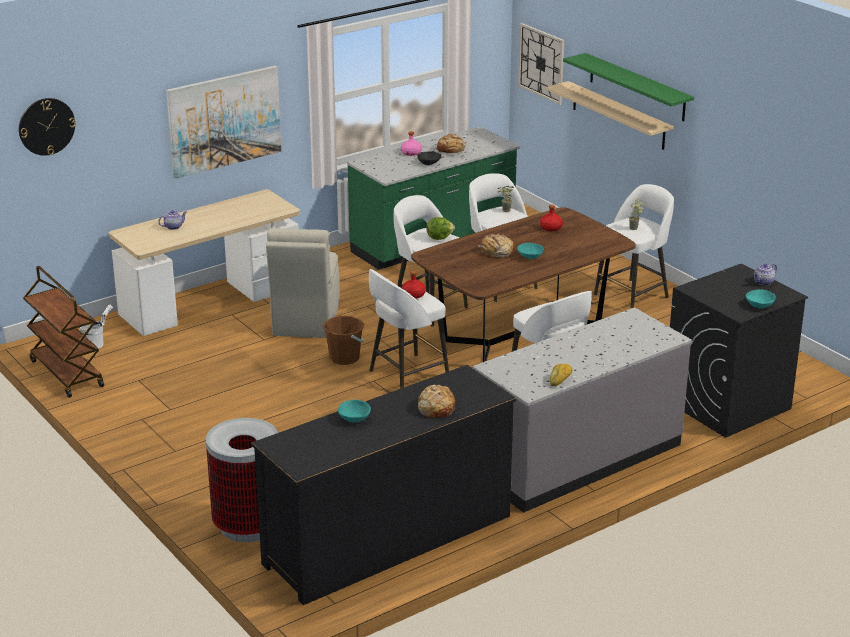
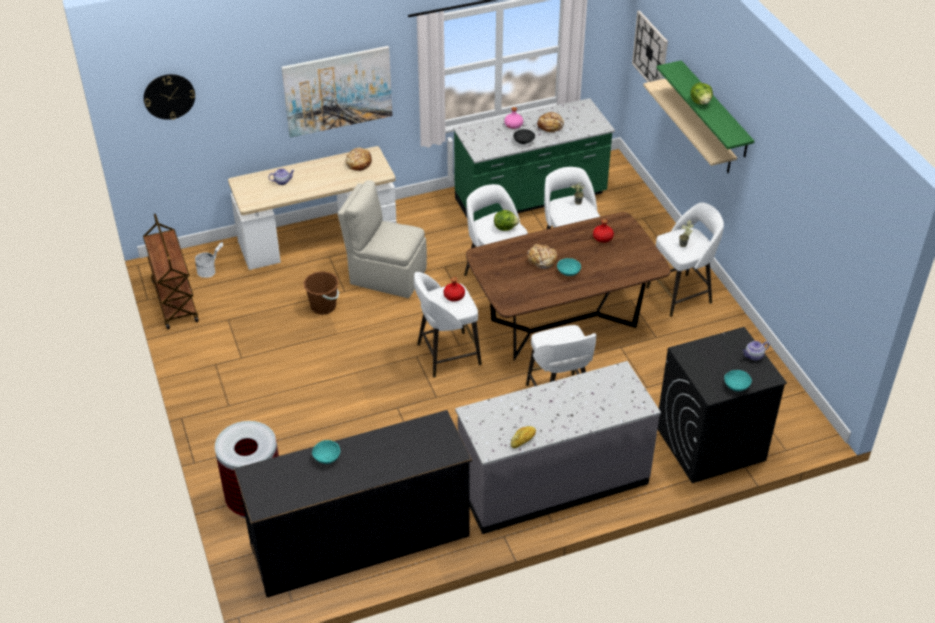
camera: 15 degrees right, 15 degrees up
(305, 321) = (386, 275): beige chair -> beige chair turned 90 degrees clockwise
(344, 358) = (402, 325): brown bucket -> brown bucket (323, 306)
(436, 408) = (399, 458): bread -> bread (358, 163)
(624, 77) = (701, 102): none -> lettuce

